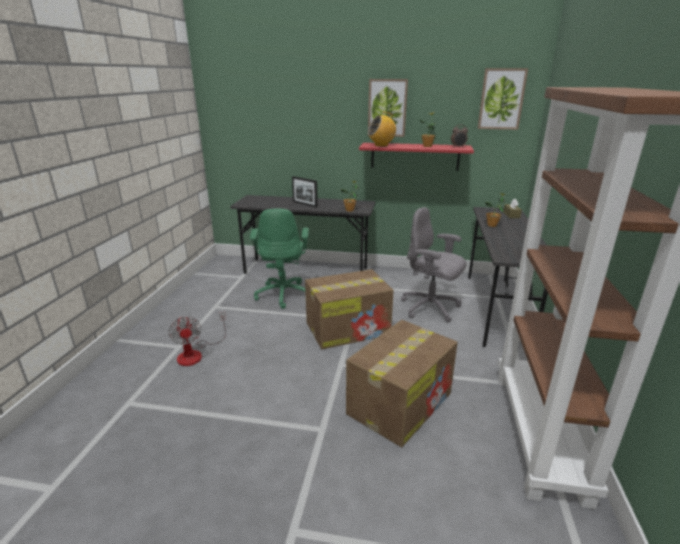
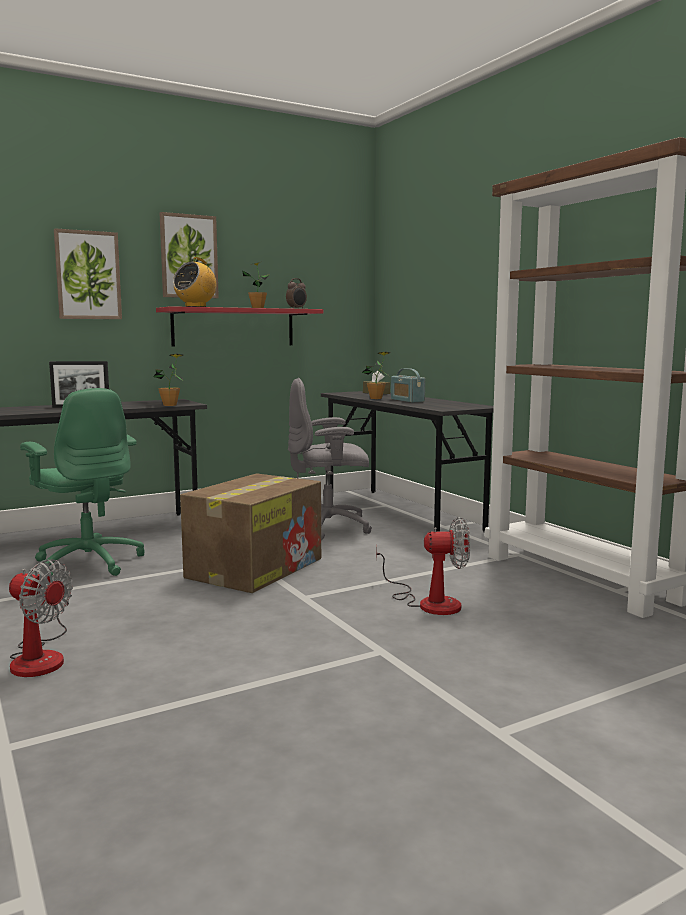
camera: 40 degrees left, 15 degrees down
(400, 402) = (429, 602): cardboard box -> fan
(501, 99) = (330, 251): picture -> picture (88, 275)
(507, 234) = (407, 400): none -> radio

